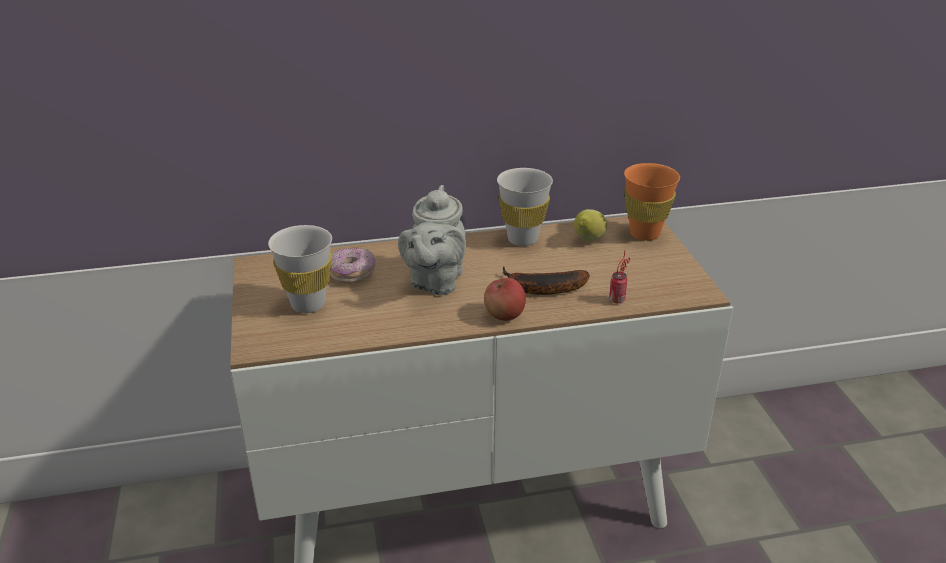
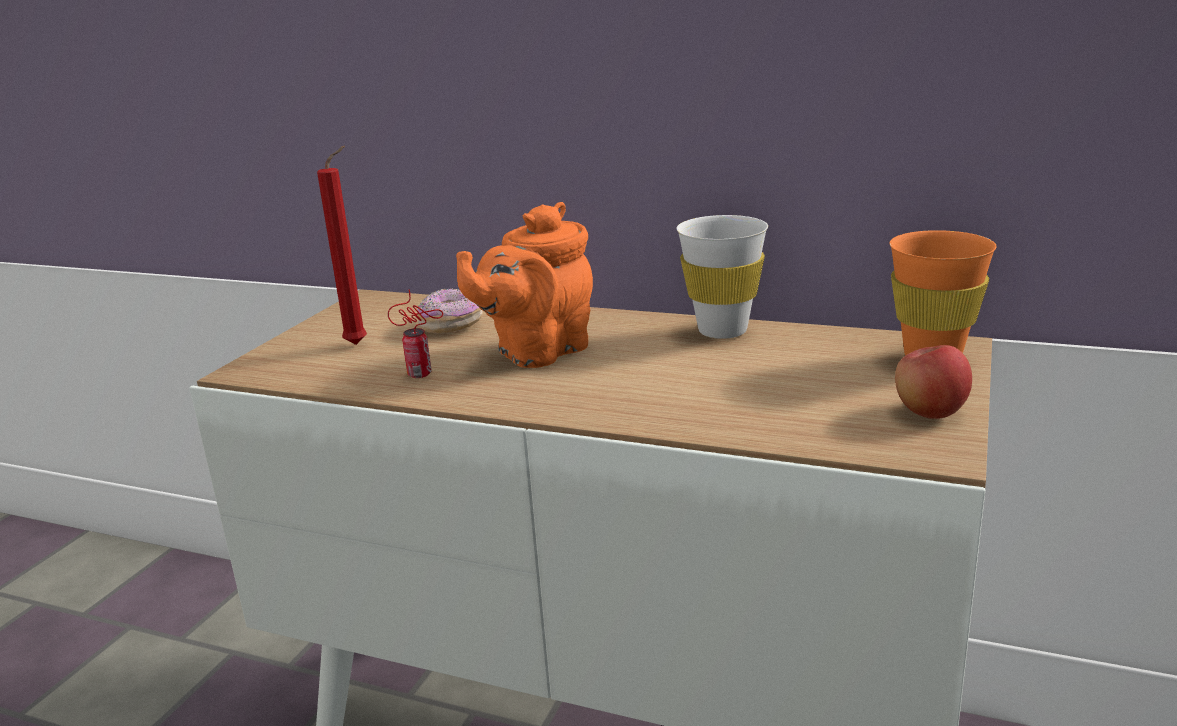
camera: 35 degrees right, 10 degrees down
(308, 304) = (360, 343): white cup -> red candle
(435, 281) = (537, 352): grey teapot -> orange teapot
(504, 315) = (571, 407): apple -> apple (930, 412)
(540, 288) = (668, 389): banana -> none
(588, 241) = (821, 350): lemon -> none
(617, 299) = (772, 428): can -> can (423, 374)

